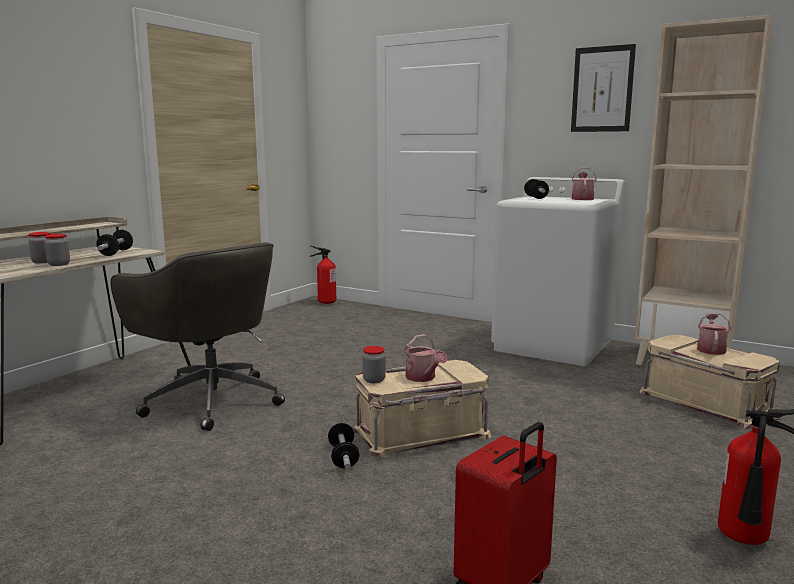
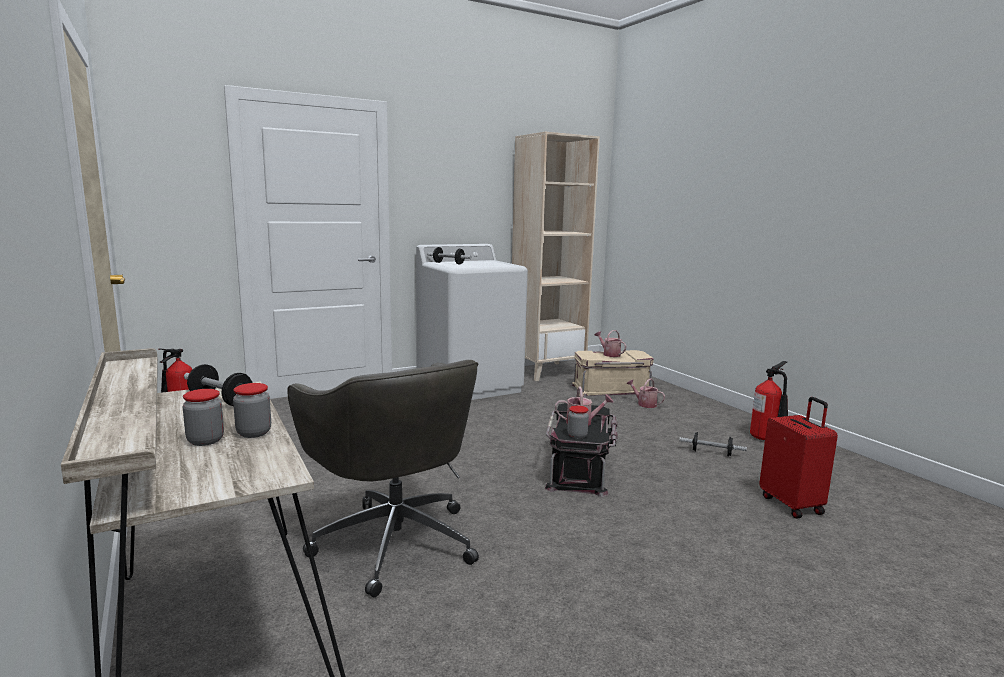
camera: 60 degrees left, 0 degrees up
(210, 400) = (394, 540): grey office chair -> grey office chair turned 75 degrees clockwise
(343, 457) = (595, 506): dumbbell -> dumbbell (711, 453)
(421, 434) = (580, 469): beige storage box -> black storage box
(582, 199) = (480, 261): watering can -> watering can (644, 404)
(602, 89) = (468, 171): picture -> none

